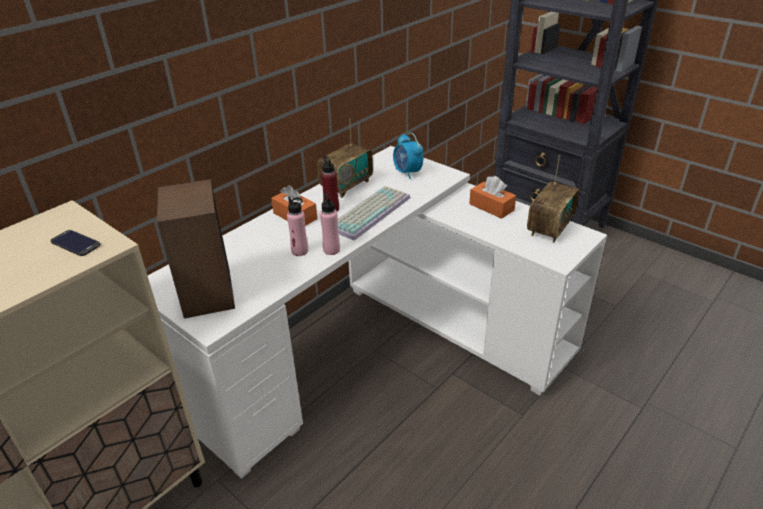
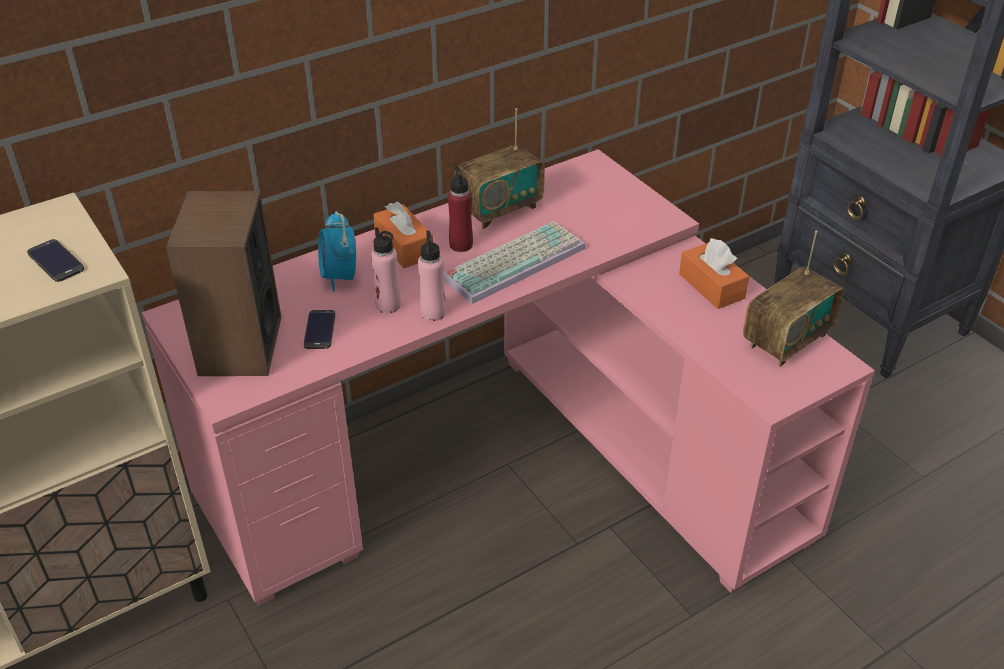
camera: 15 degrees right, 5 degrees up
(259, 273) = (319, 330): none -> phone
(376, 348) = (510, 462): white desk -> pink desk
(407, 172) = (602, 203): alarm clock -> alarm clock (339, 277)

